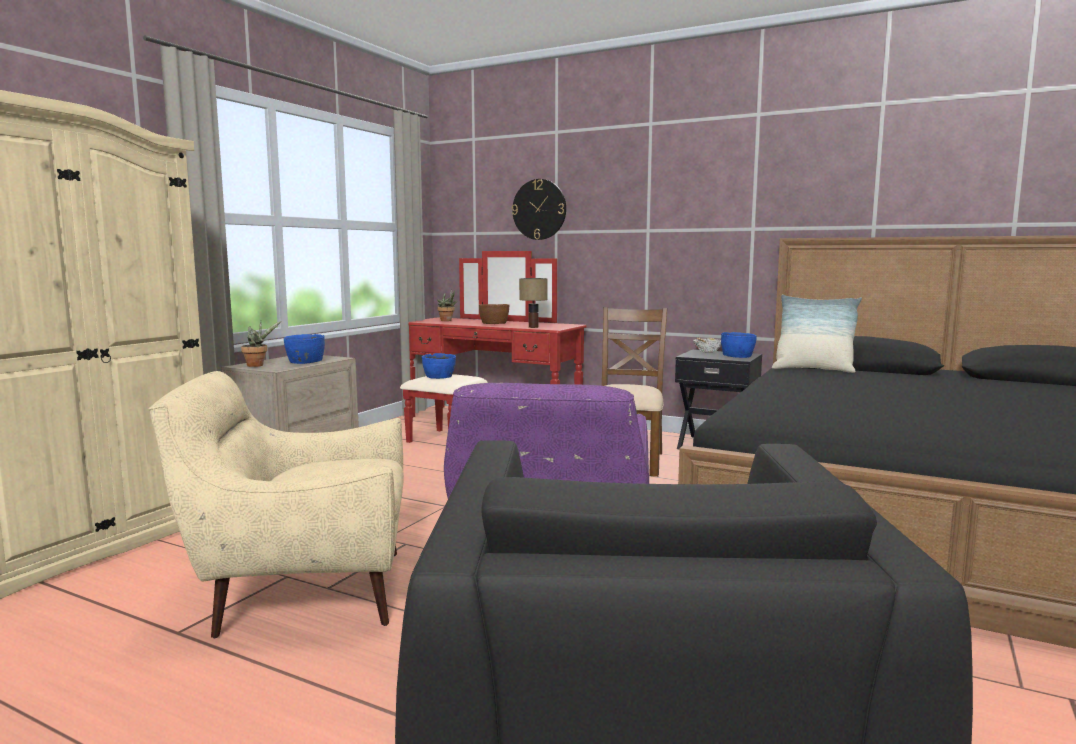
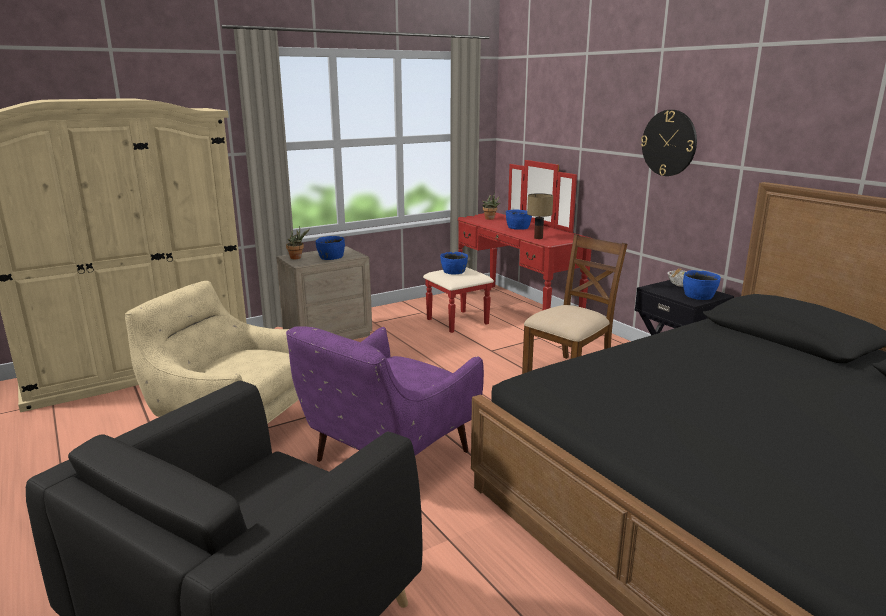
camera: 30 degrees right, 10 degrees up
(494, 323) = (518, 227): brown bowl -> blue bowl
(539, 209) = (569, 126): wall clock -> wall clock (669, 143)
(813, 370) = (726, 332): pillow -> none

